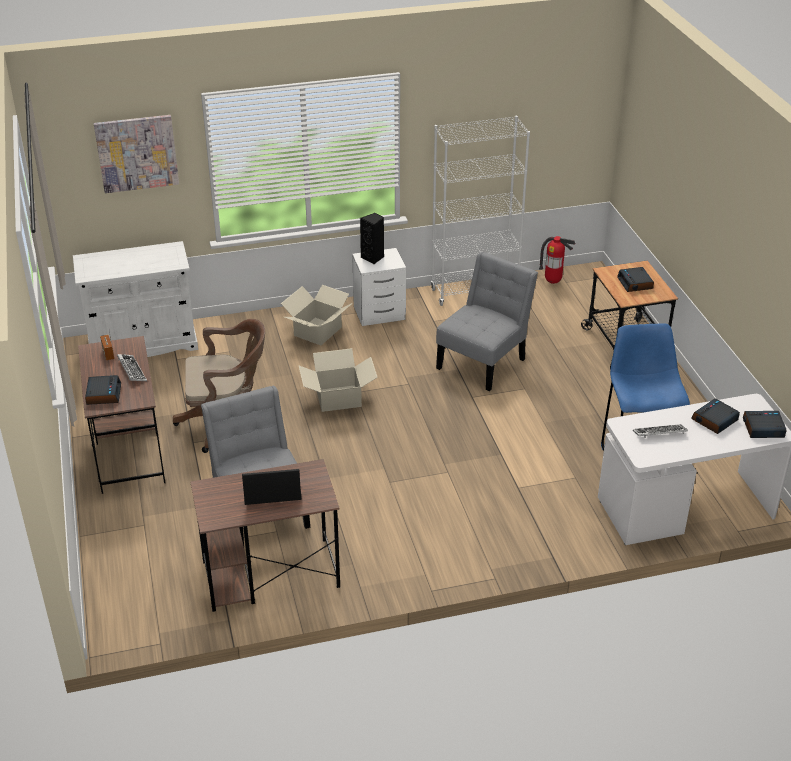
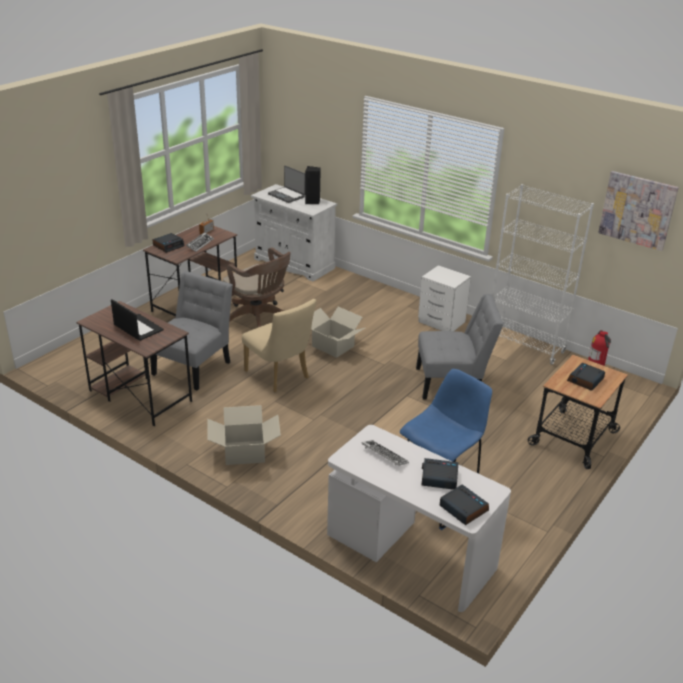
camera: 50 degrees right, 5 degrees down
(115, 261) = (287, 195): none -> laptop
(137, 153) = (321, 126): picture -> picture (637, 210)
(317, 331) = (388, 309): cardboard box -> cardboard box (244, 452)
(351, 459) = (280, 376): none -> beige chair
(373, 258) = (445, 273): black speaker -> black speaker (312, 202)

